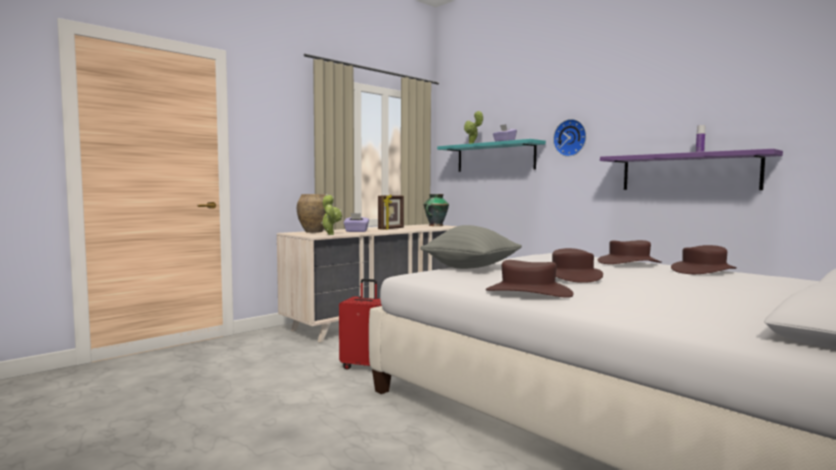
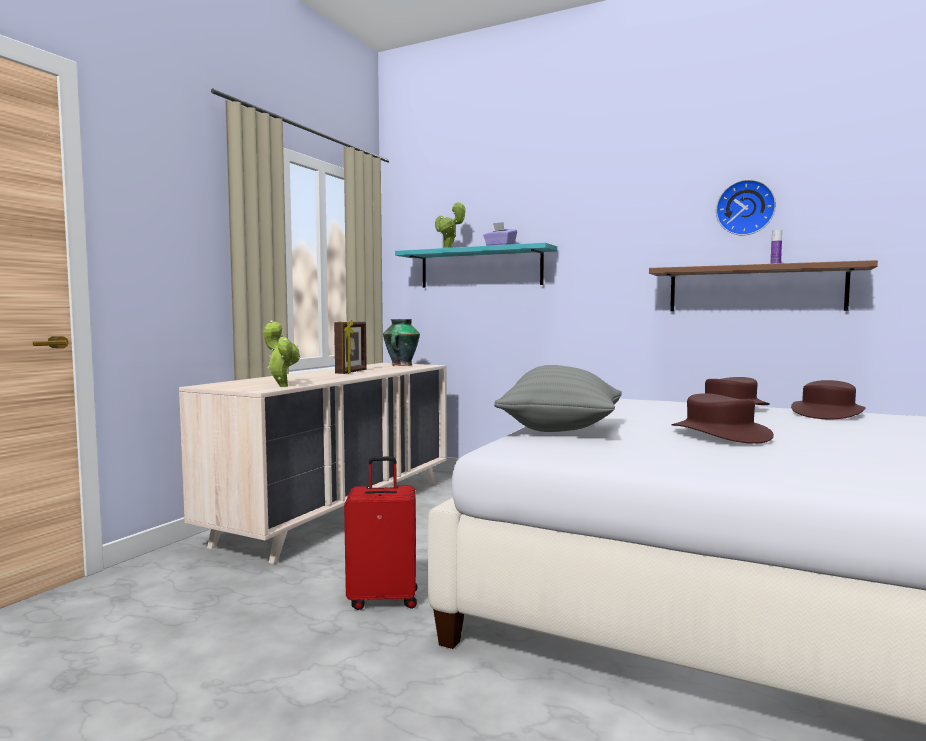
camera: 20 degrees left, 0 degrees up
(313, 232) = (241, 382): brown vase -> none
(356, 231) = (309, 378): purple tissue box -> none
(528, 292) = (733, 467): brown hat -> none
(571, 138) = (594, 243): wall clock -> wall clock (745, 208)
(688, 172) = (755, 289): purple shelf -> brown shelf

